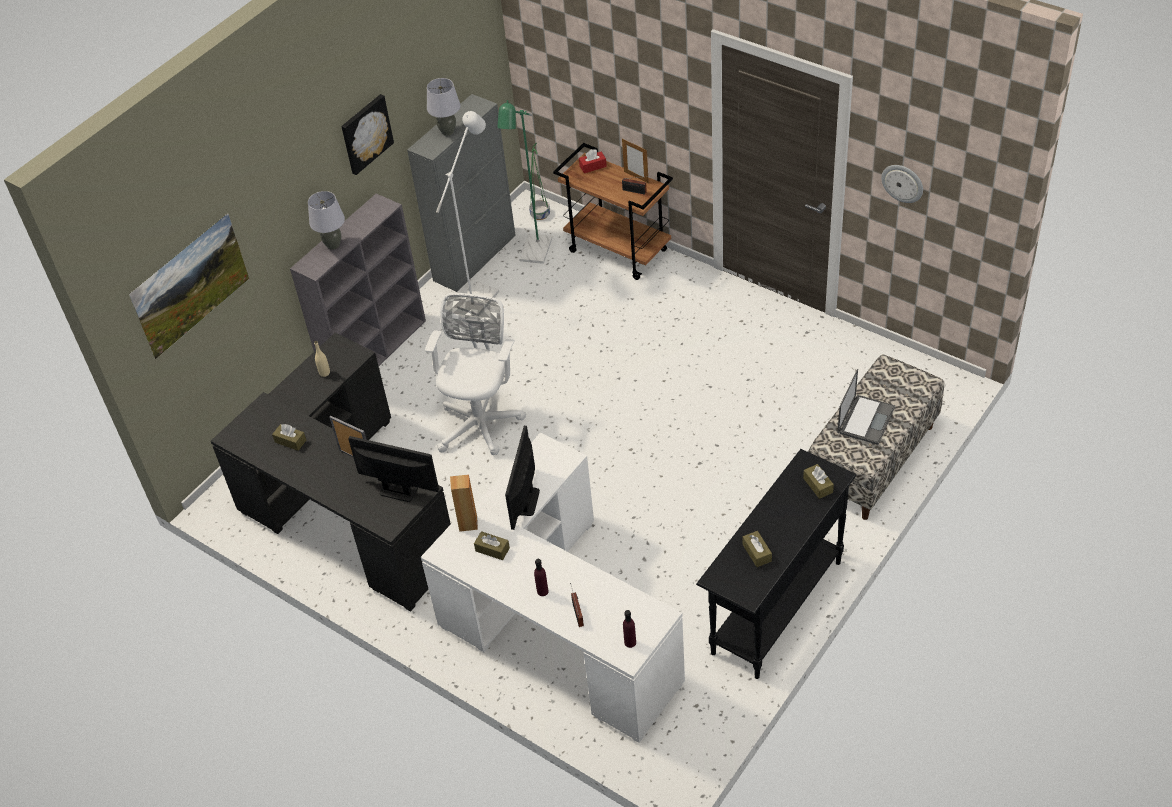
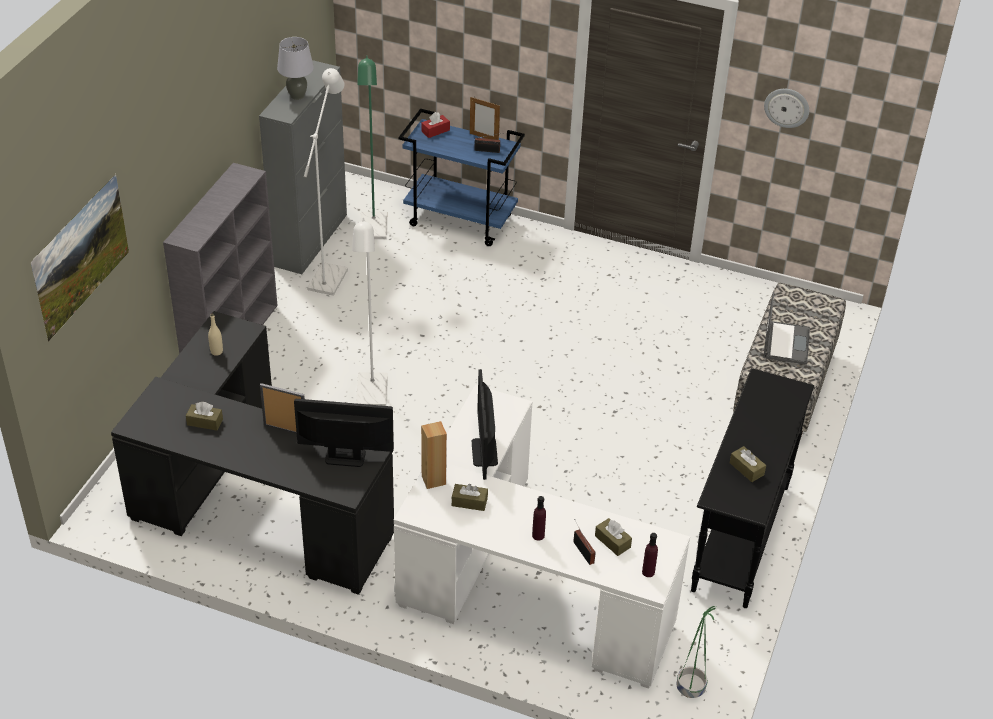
camera: 20 degrees left, 5 degrees down
(333, 245) = (204, 215): grey table lamp -> none
(365, 133) = (226, 94): picture -> none
(481, 421) = (371, 397): white office chair -> white floor lamp
(540, 214) = (366, 193): green planter -> green planter (691, 688)
(619, 251) = (461, 220): brown cart -> blue cart
(818, 485) = (781, 399): brown tissue box -> brown tissue box (612, 541)

